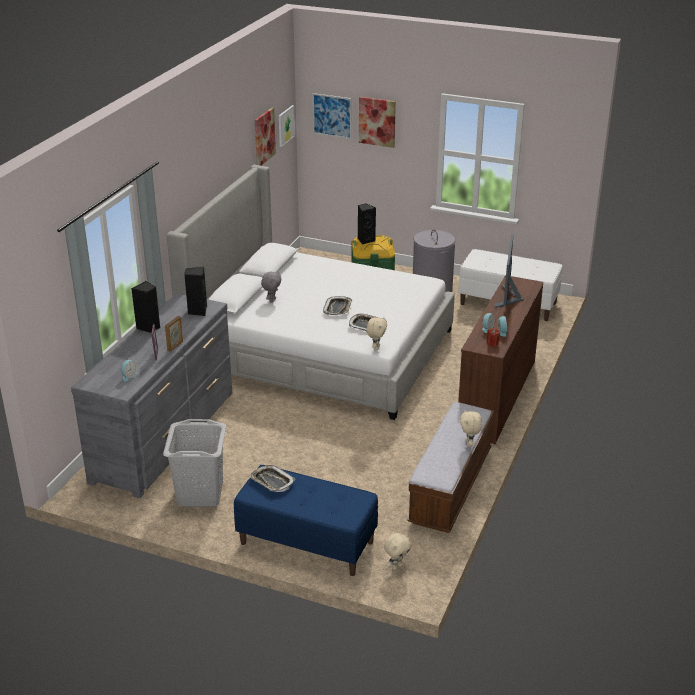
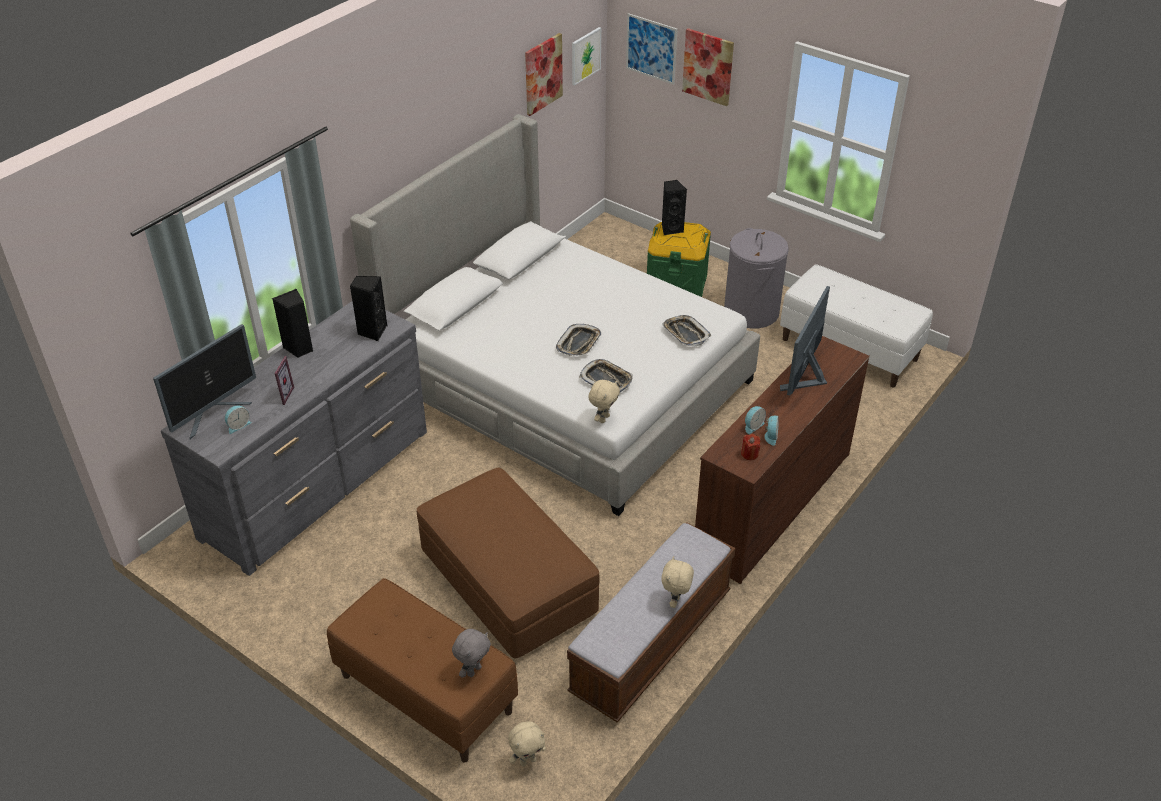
camera: 15 degrees right, 10 degrees up
(106, 372) = (214, 413): none -> monitor
(175, 346) = (318, 386): picture frame -> none
(199, 494) = (323, 585): grey laundry basket -> none
(272, 300) = (499, 314): grey plush toy -> grey plush toy (473, 670)
(272, 481) = (385, 610): tray -> tray (685, 333)
(306, 543) = (425, 694): blue bench -> brown bench
(334, 470) = (508, 583): none -> brown ottoman

